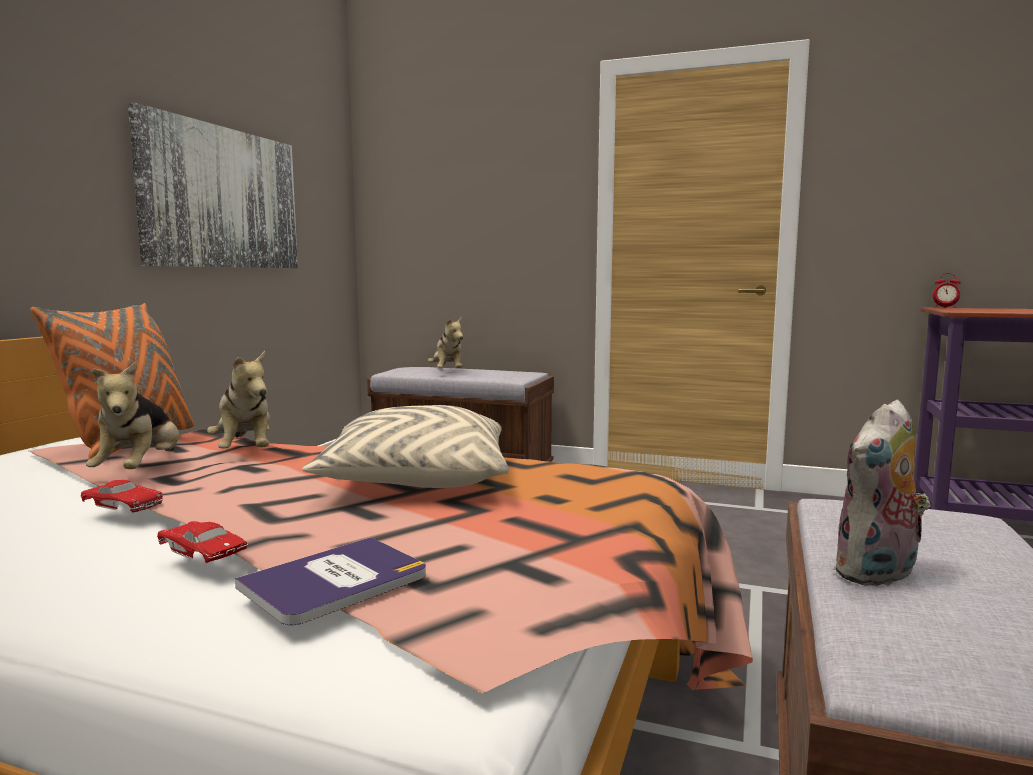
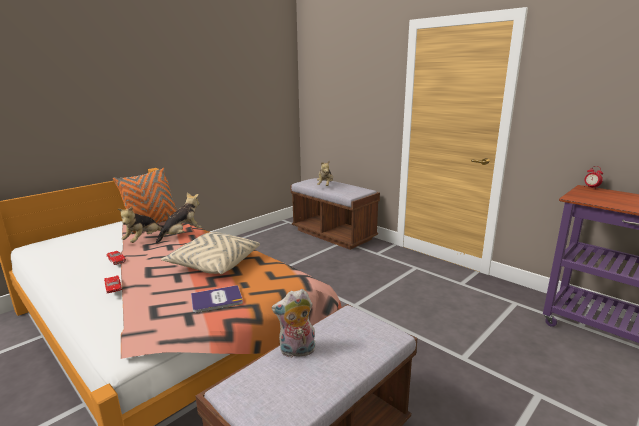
camera: 25 degrees right, 10 degrees up
(222, 198) = (219, 105): picture -> none
(245, 451) = (182, 235): plush toy -> plush toy turned 135 degrees counterclockwise
(335, 581) = (131, 308): book -> book (216, 299)

